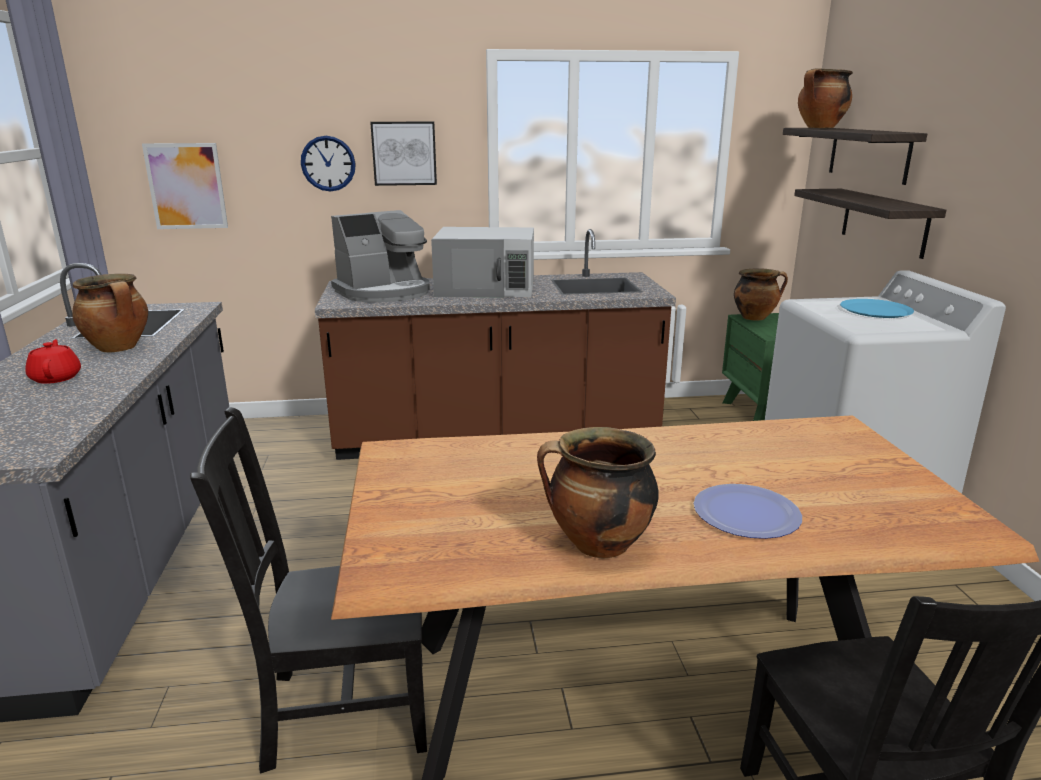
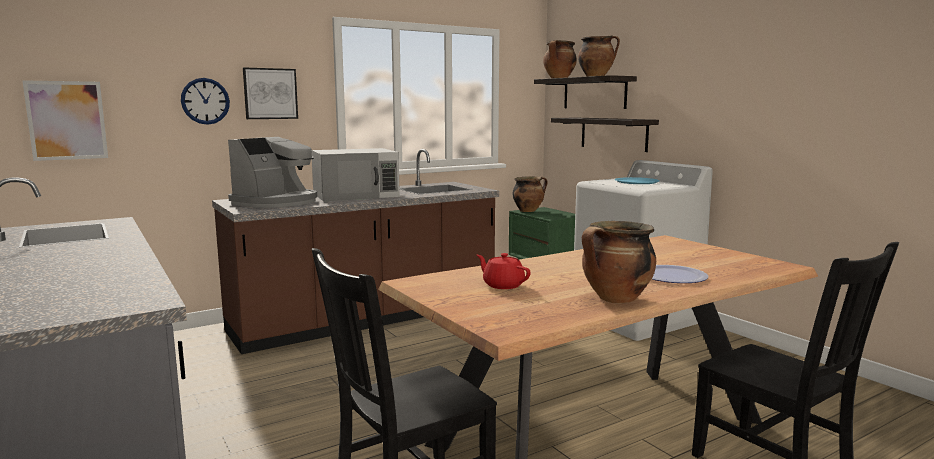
camera: 25 degrees left, 10 degrees down
(56, 377) = (63, 267): red teapot -> red teapot (503, 285)
(119, 348) = (90, 247): cooking pot -> cooking pot (596, 76)

